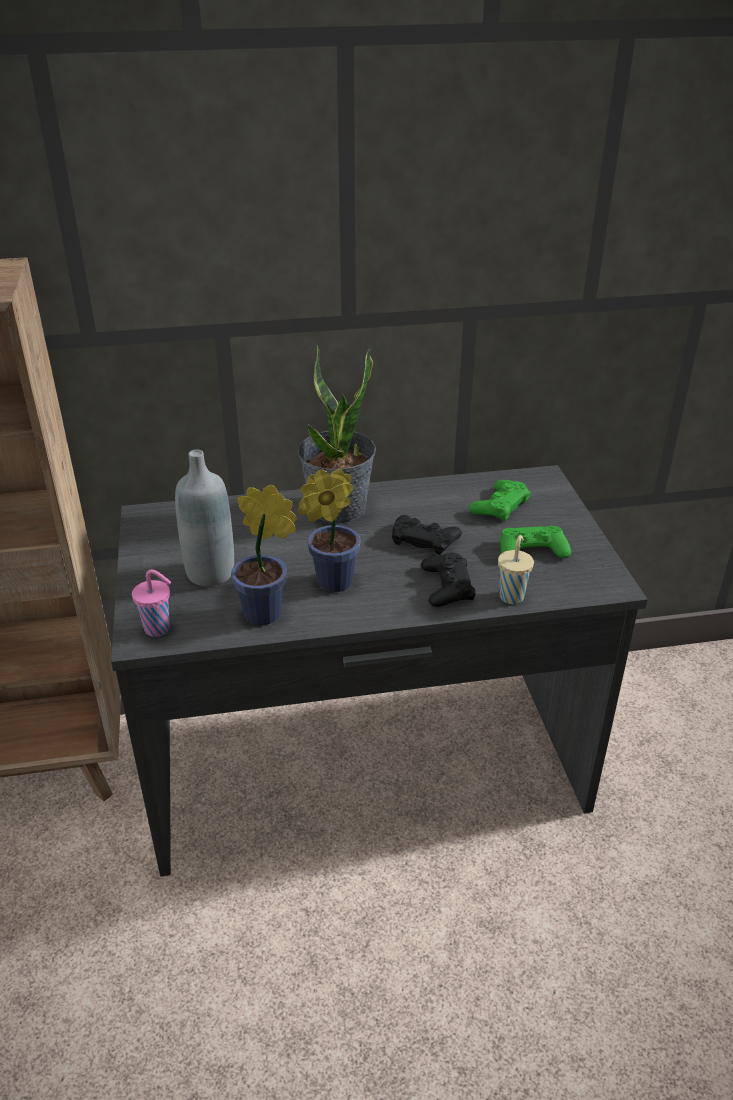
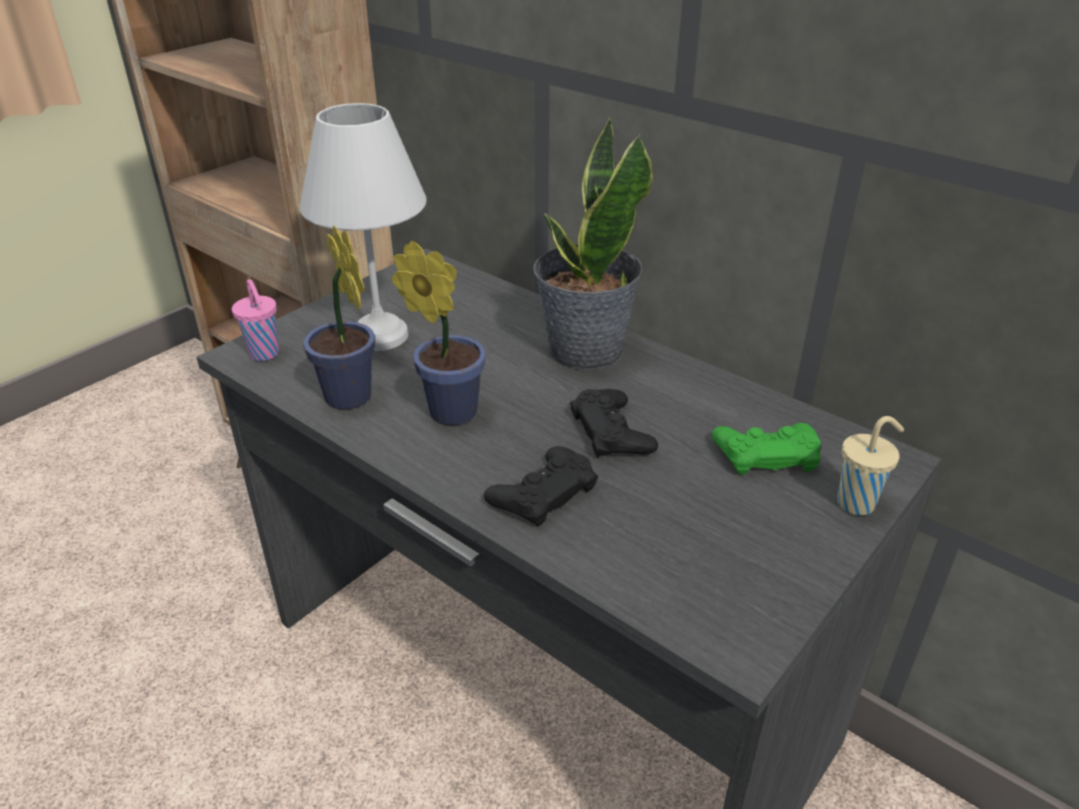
camera: 50 degrees right, 0 degrees up
(210, 573) = (379, 337): grey bottle -> white table lamp
(512, 596) = (589, 557): beige cup -> beige cup (858, 503)
(532, 549) = (713, 527): green game controller -> none

